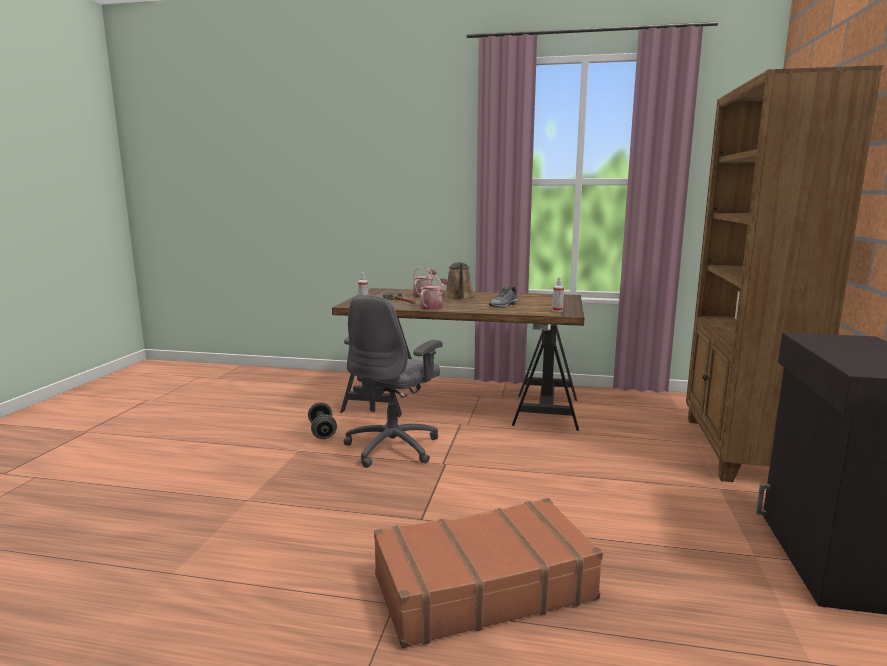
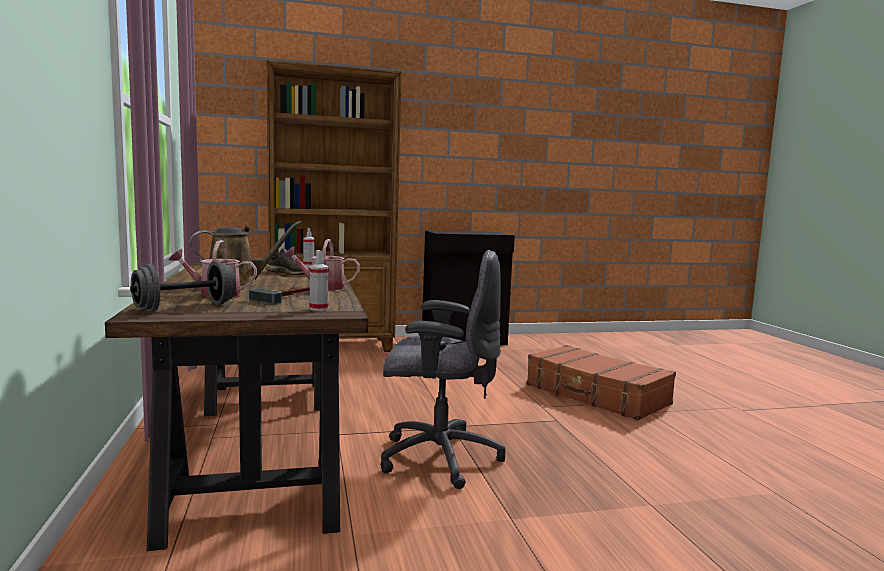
camera: 115 degrees left, 5 degrees down
(322, 431) = (432, 521): grey dumbbell -> grey dumbbell (185, 307)

